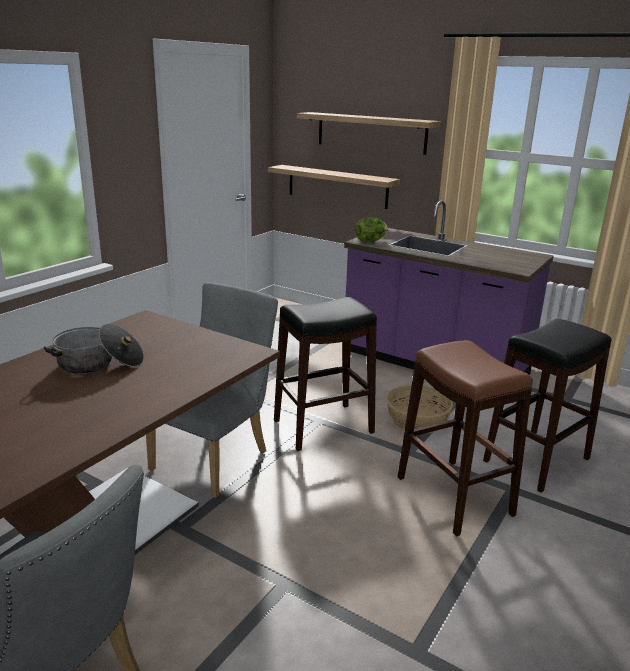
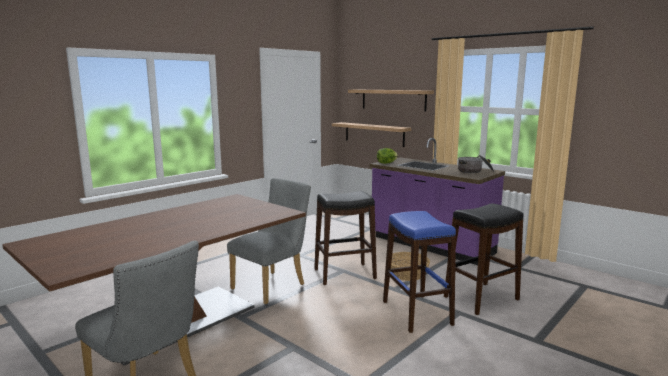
camera: 10 degrees right, 10 degrees down
(99, 364) = (201, 214): cooking pot -> cooking pot (475, 171)
(454, 496) = (417, 313): brown stool -> blue stool

